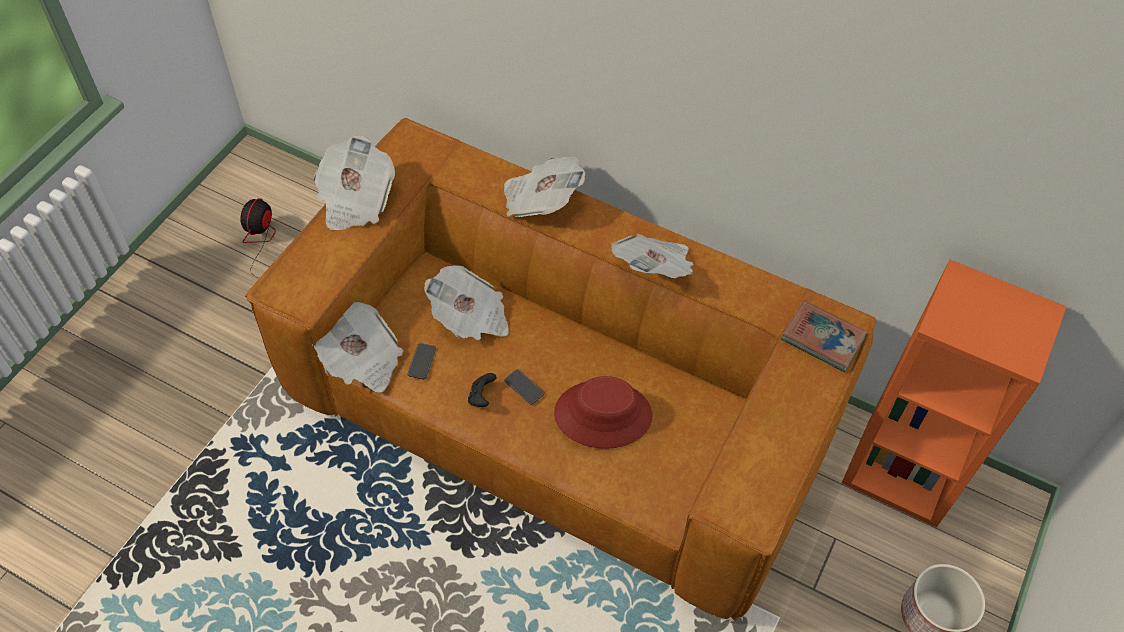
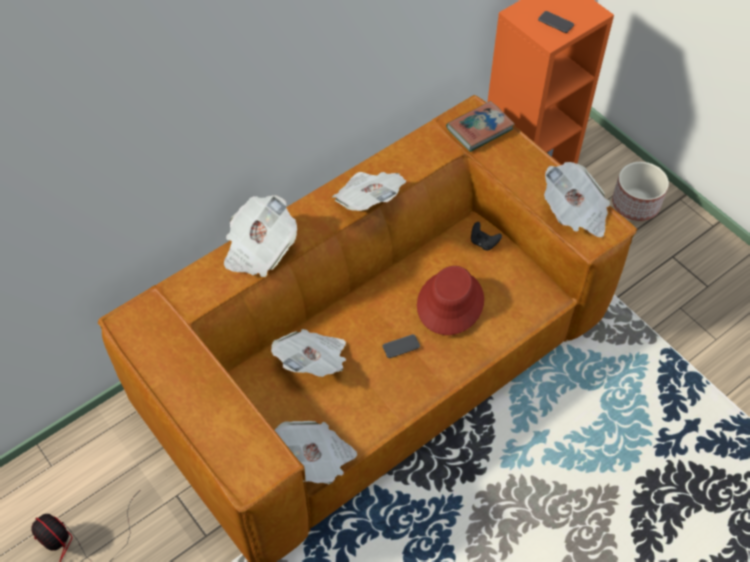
camera: 65 degrees left, 0 degrees up
(355, 200) = (178, 387): newspaper -> newspaper (575, 213)
(422, 361) = (340, 412): phone -> phone (555, 22)
(481, 397) = (396, 380): black game controller -> black game controller (483, 243)

